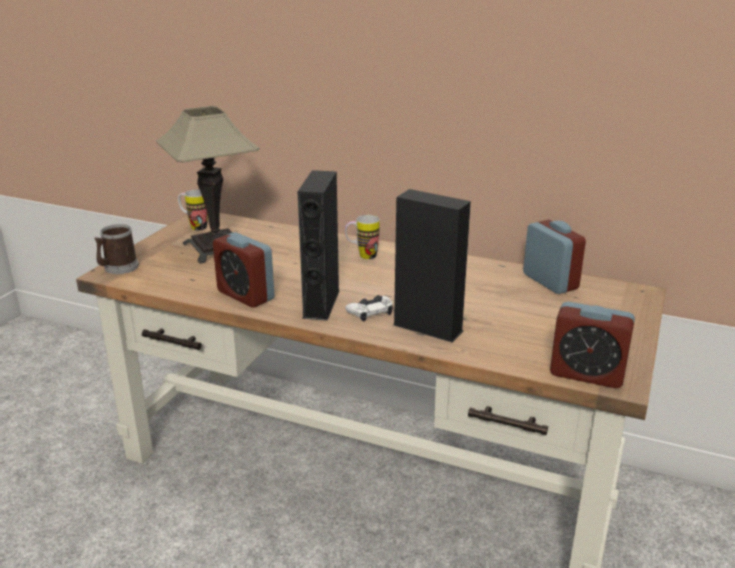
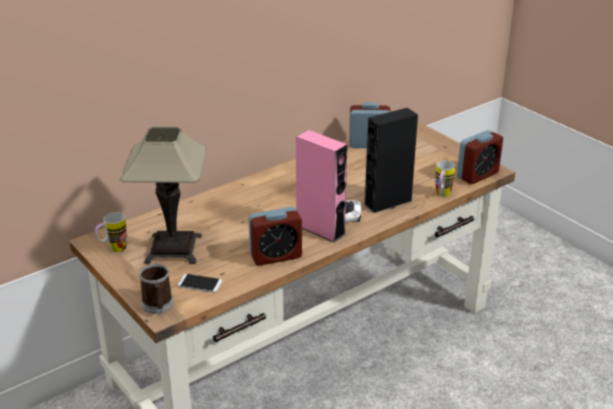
camera: 60 degrees left, 5 degrees up
(166, 274) = (200, 283): none -> phone
(321, 304) = (320, 229): black speaker -> pink speaker
(362, 256) = (262, 192): mug -> mug (441, 195)

